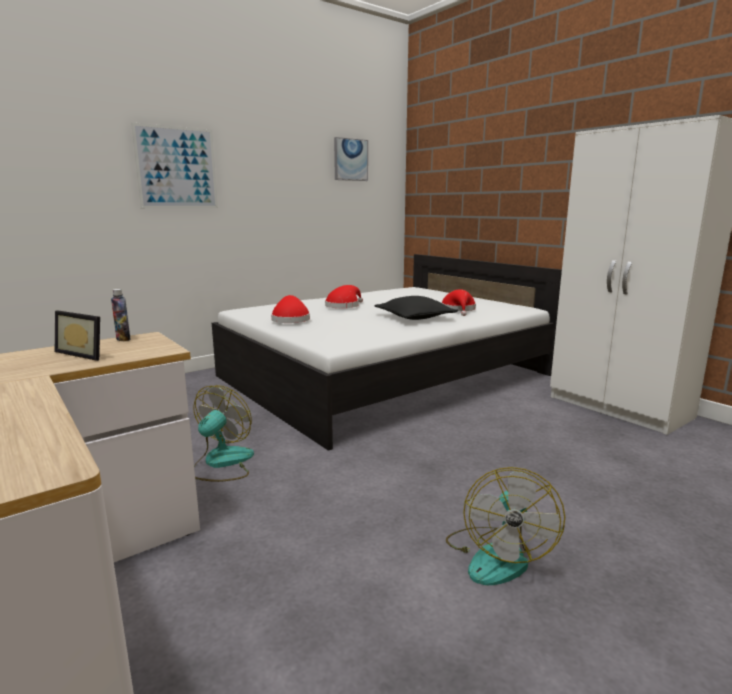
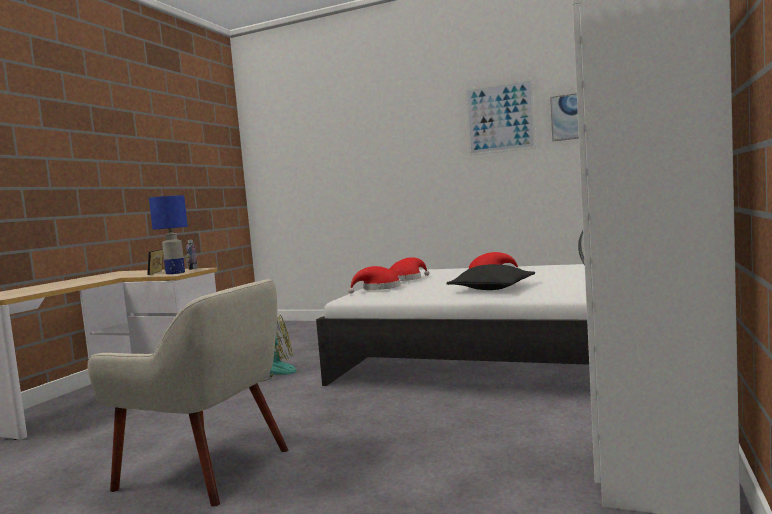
camera: 60 degrees right, 10 degrees down
(147, 349) = (174, 273): none -> blue table lamp
(177, 168) = (395, 154): picture -> picture (500, 118)
(459, 310) = (566, 287): red hat -> red hat (378, 289)
(497, 556) = (207, 468): fan -> beige armchair

